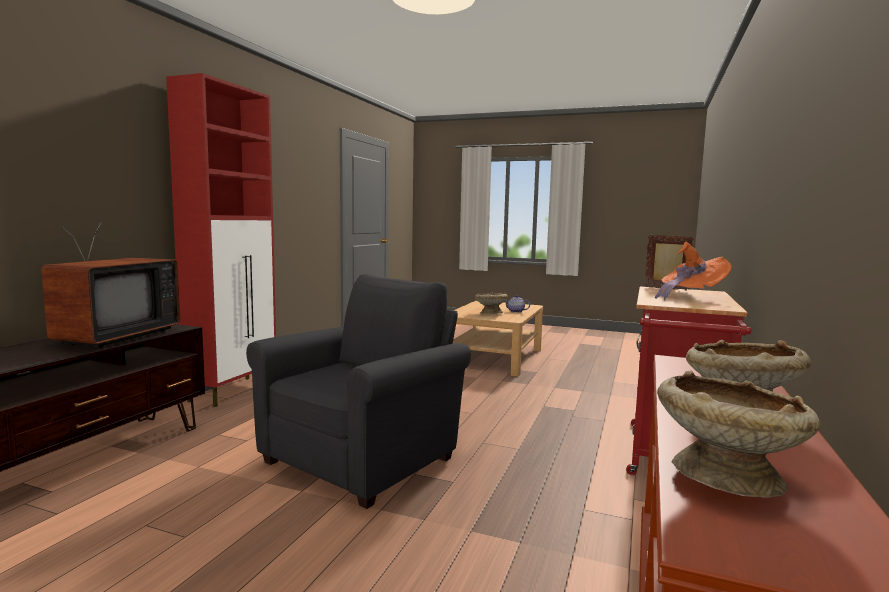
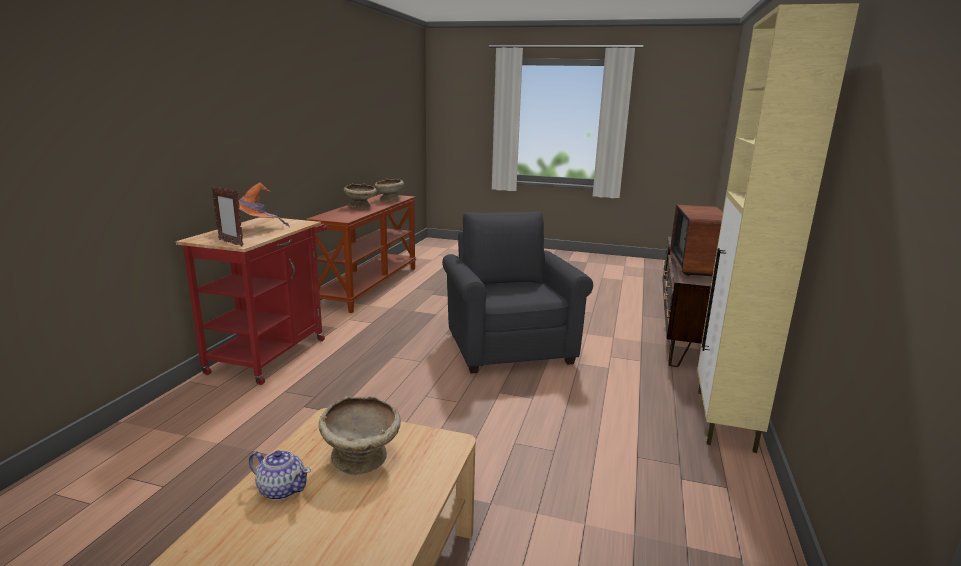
camera: 175 degrees right, 10 degrees up
(233, 391) = (724, 420): red cabinet -> beige cabinet
(365, 458) = (508, 346): grey armchair -> grey armchair turned 135 degrees clockwise

